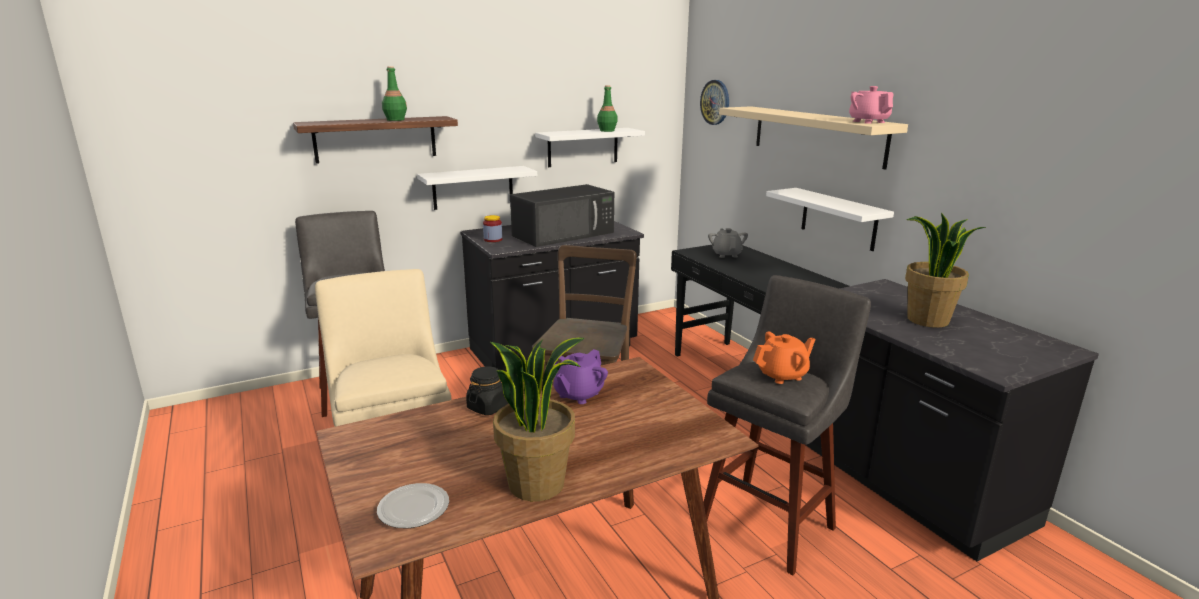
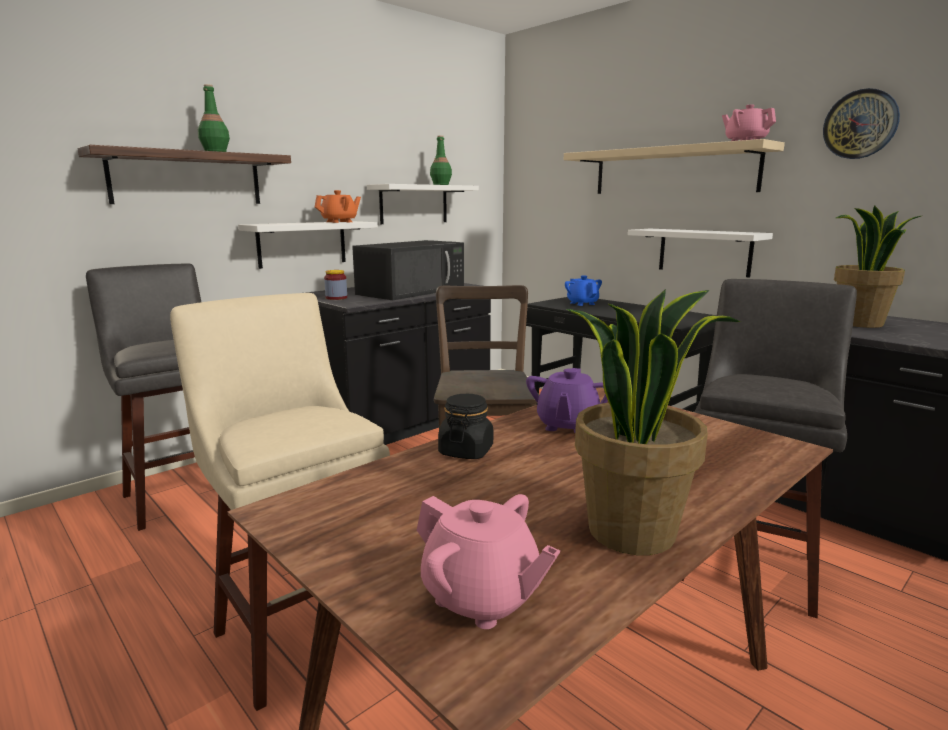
camera: 15 degrees left, 5 degrees down
(413, 509) = (481, 598): plate -> pink teapot
(715, 102) = (543, 158): wall clock -> wall clock (860, 124)
(726, 254) = (582, 303): grey teapot -> blue teapot
(782, 375) = (777, 381): orange teapot -> orange teapot (339, 222)

